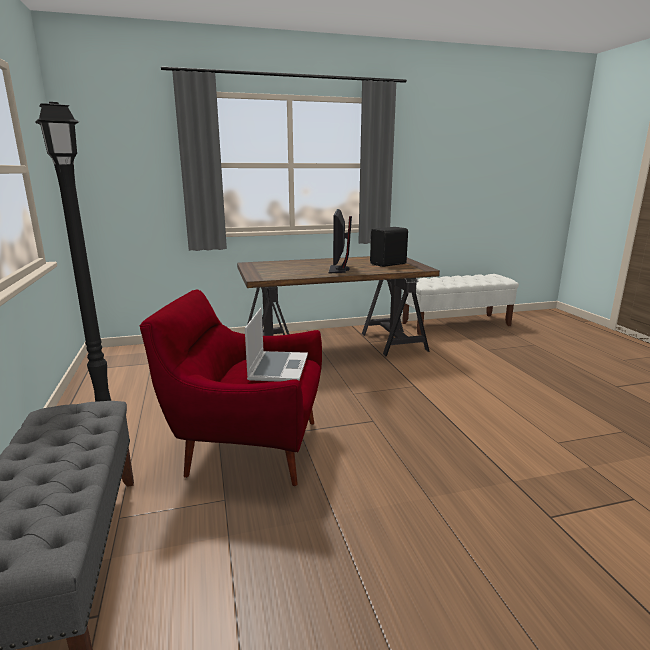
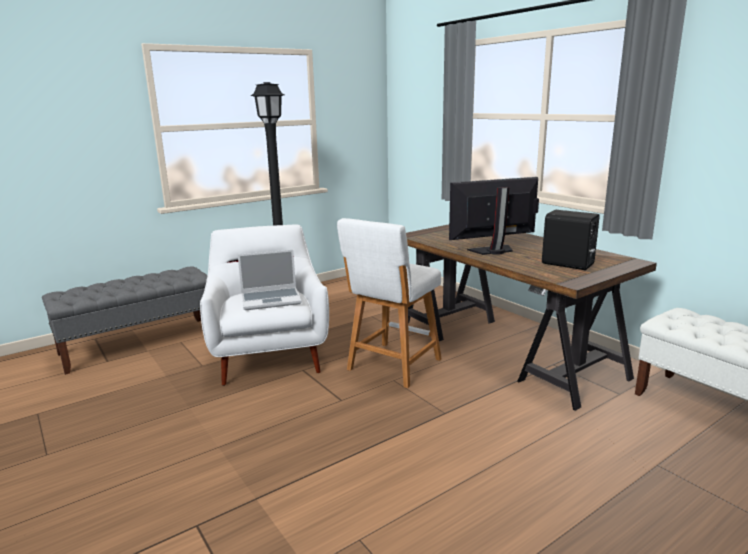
camera: 70 degrees right, 0 degrees up
(247, 447) = (269, 356): red armchair -> white armchair
(328, 390) = (392, 366): none -> white stool

